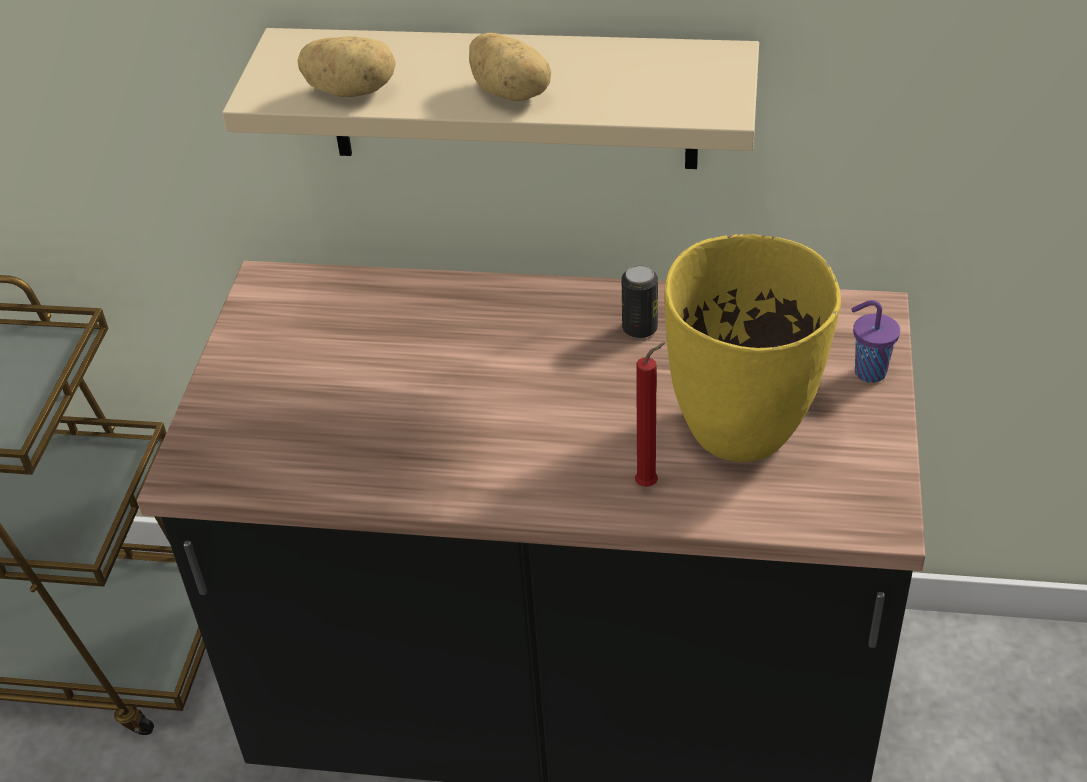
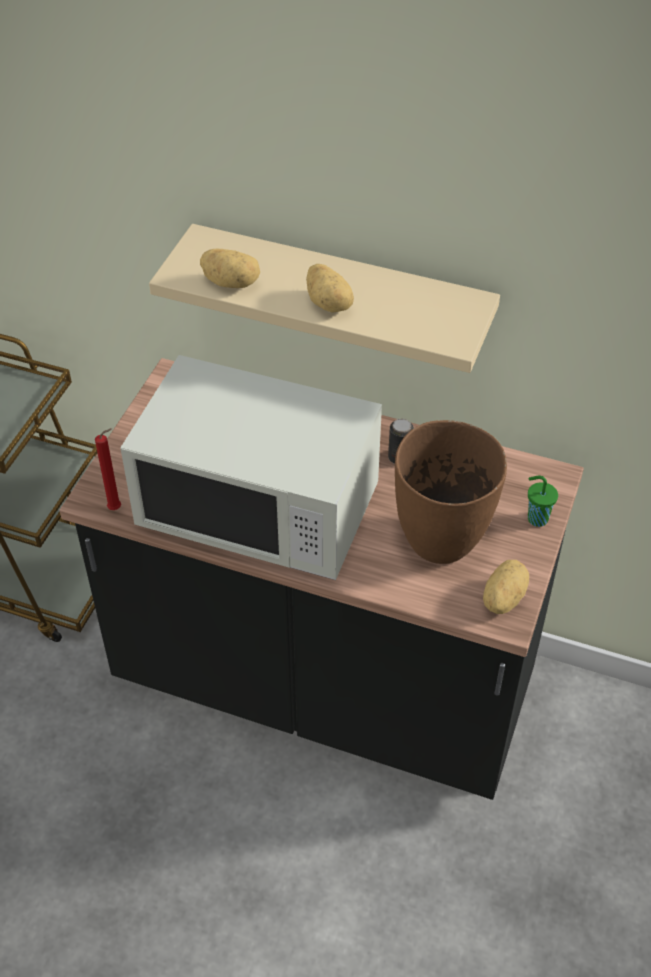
camera: 10 degrees right, 5 degrees up
(453, 438) = (260, 509): none -> white microwave
(650, 484) = (372, 565): red candle -> red candle (117, 508)
(743, 431) = (442, 542): yellow vase -> brown vase
(860, 491) = (502, 598): none -> potato
(868, 372) = (536, 518): purple cup -> green cup

